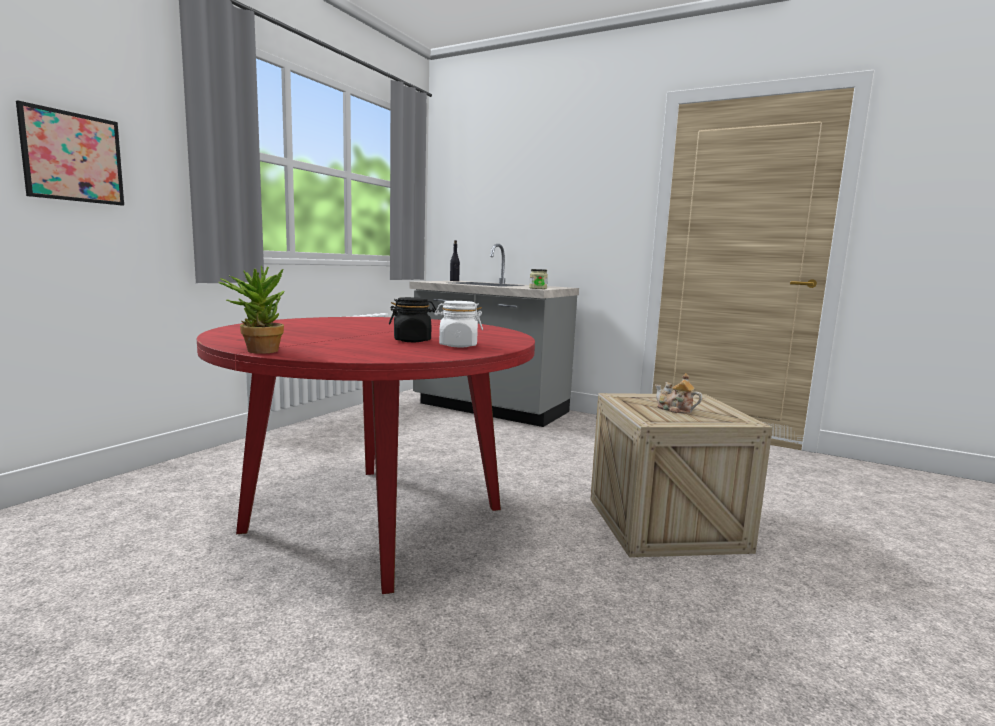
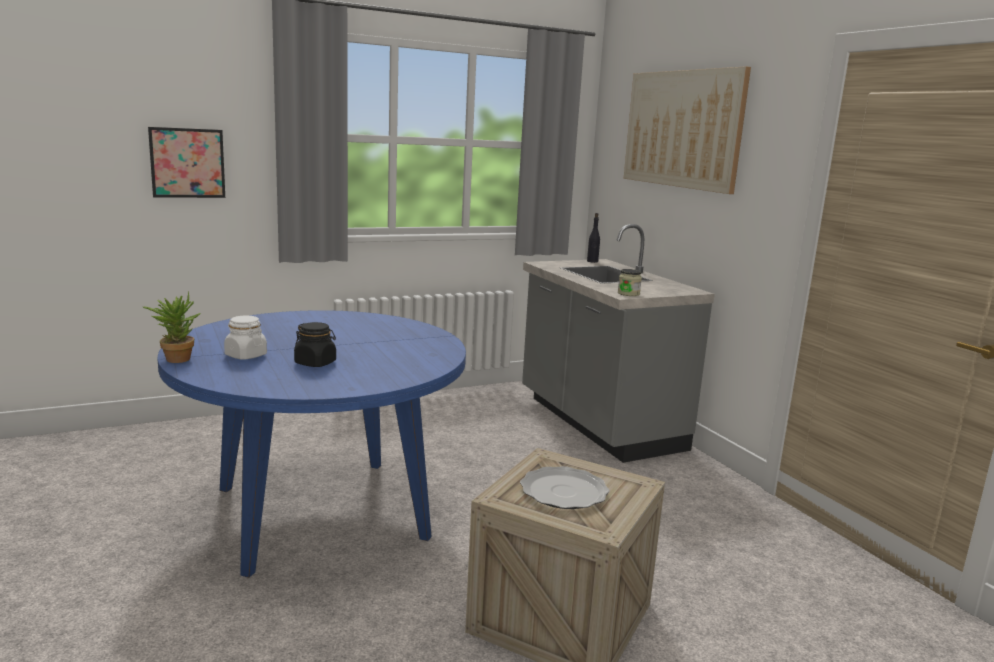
camera: 35 degrees right, 5 degrees up
(376, 519) = (320, 512): red dining table -> blue dining table
(458, 345) = (331, 377): white jar -> white jar (245, 355)
(528, 168) = (682, 129): none -> picture
(675, 409) = (563, 492): teapot -> plate

